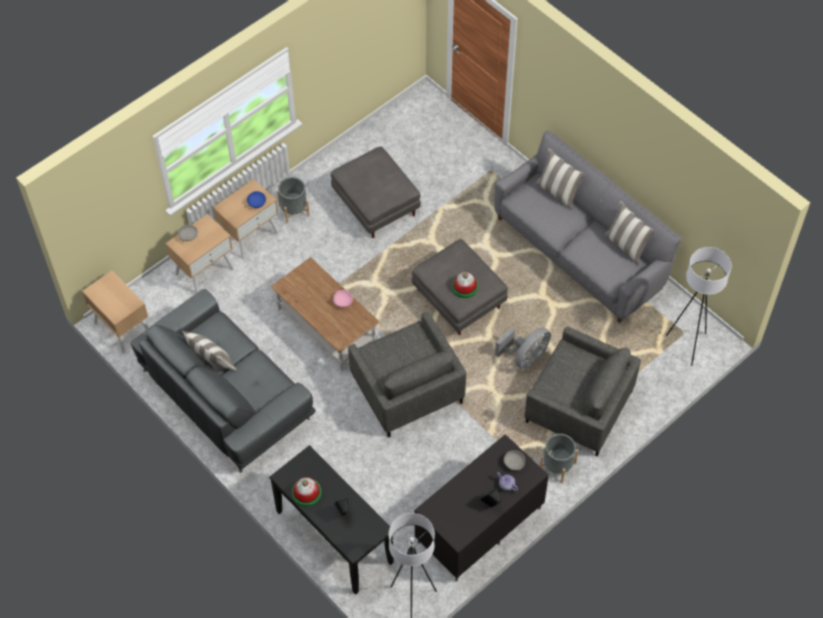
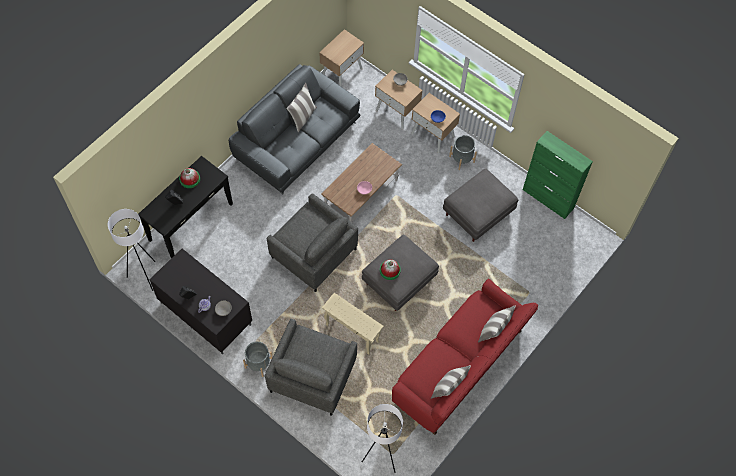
camera: 80 degrees right, 5 degrees up
(368, 132) = (548, 199): none -> green cabinet
(406, 389) = (313, 253): grey armchair -> grey armchair turned 105 degrees counterclockwise
(525, 357) = (352, 333): grey fan -> beige side table
(579, 252) = (459, 366): grey sofa -> red sofa

